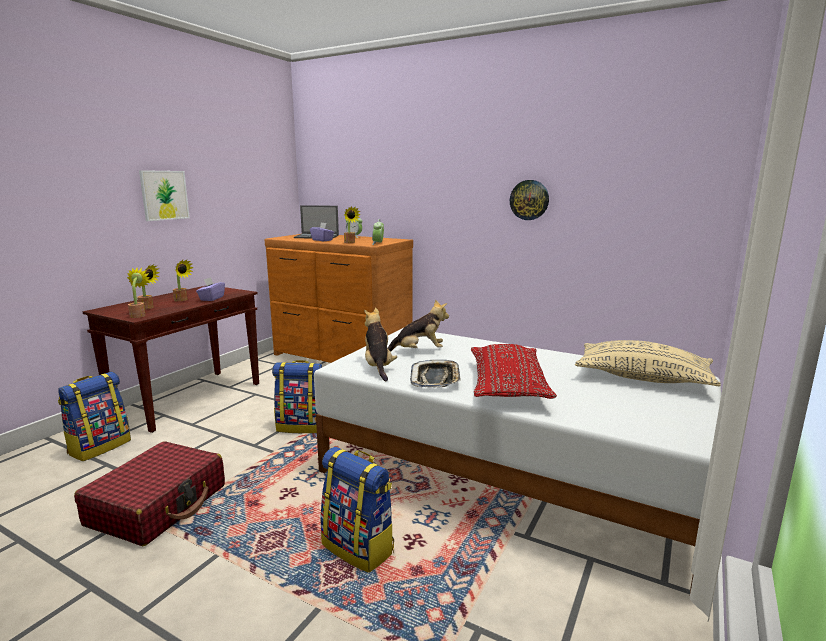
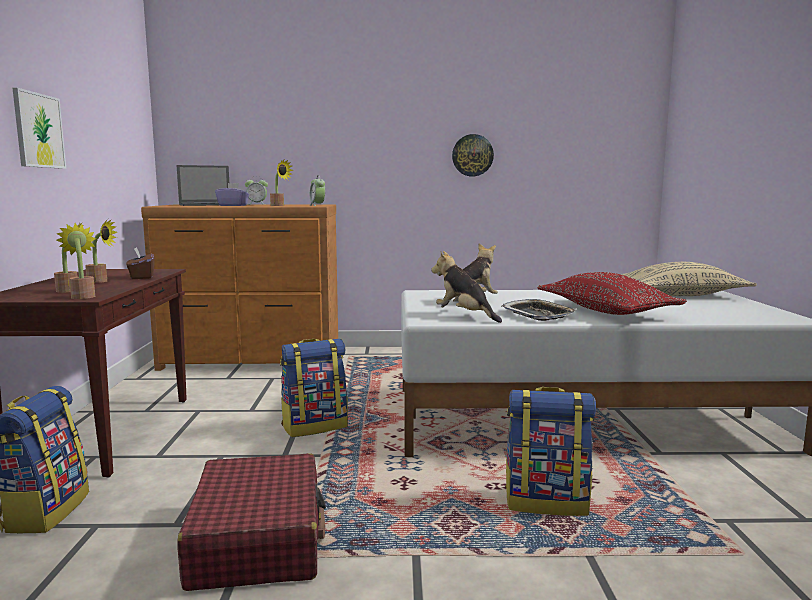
camera: 30 degrees left, 5 degrees down
(211, 298) = (141, 277): purple tissue box -> brown tissue box

